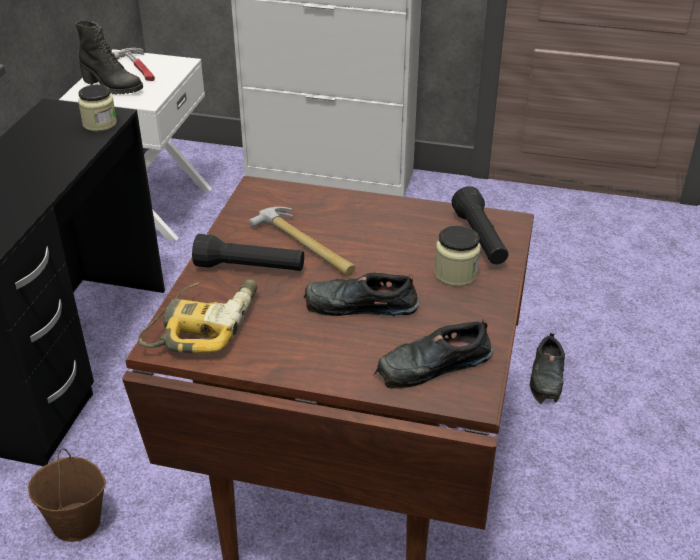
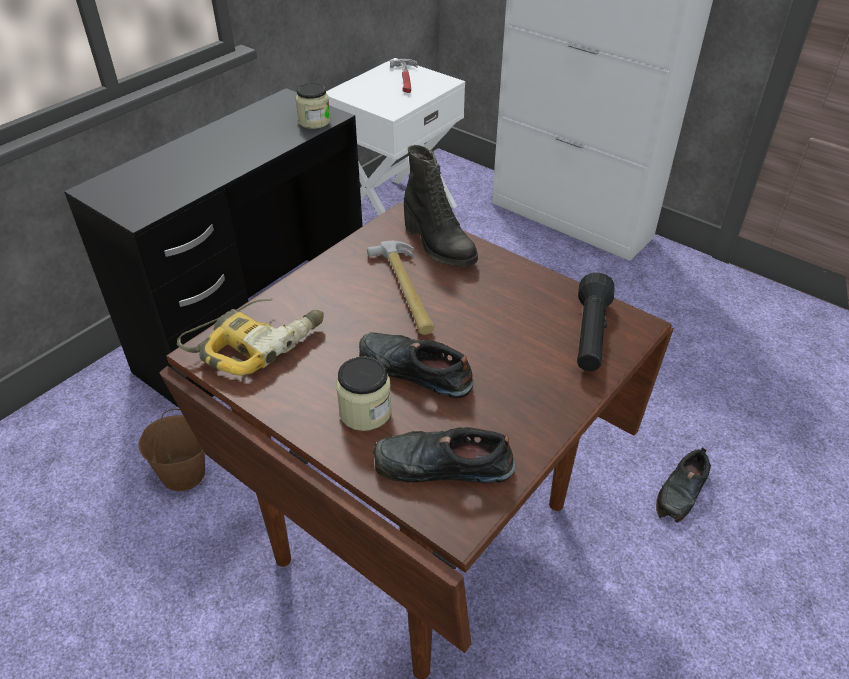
camera: 25 degrees right, 5 degrees up
(112, 87) = (371, 91): black boot -> black boot (437, 245)
(250, 268) = (338, 297): black flashlight -> none
(455, 274) = (537, 367): jar -> jar (365, 412)

